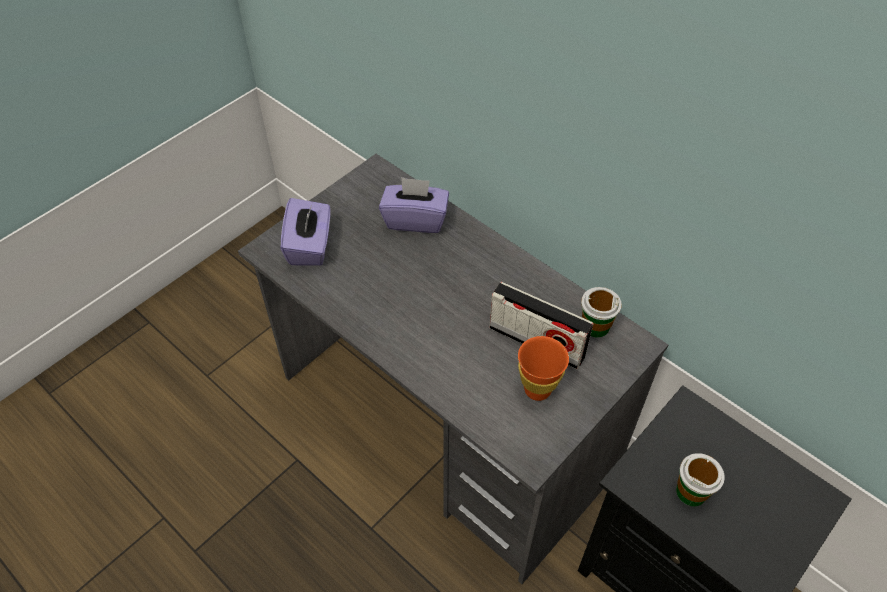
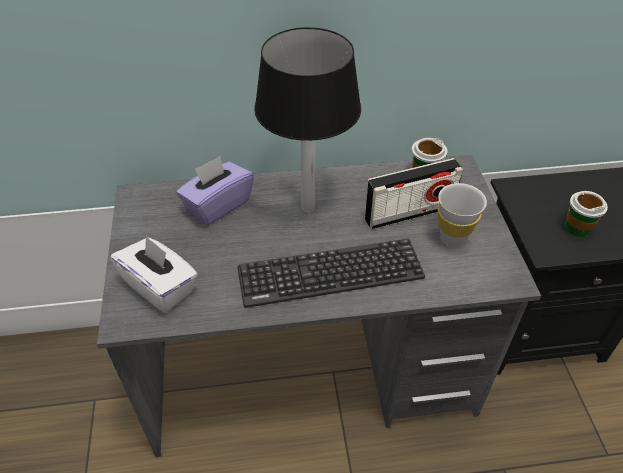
camera: 50 degrees left, 5 degrees down
(310, 246) = (160, 287): purple tissue box -> white tissue box
(416, 332) = (330, 273): none -> keyboard
(469, 273) = (307, 208): none -> table lamp
(537, 389) = (452, 238): orange cup -> white cup

